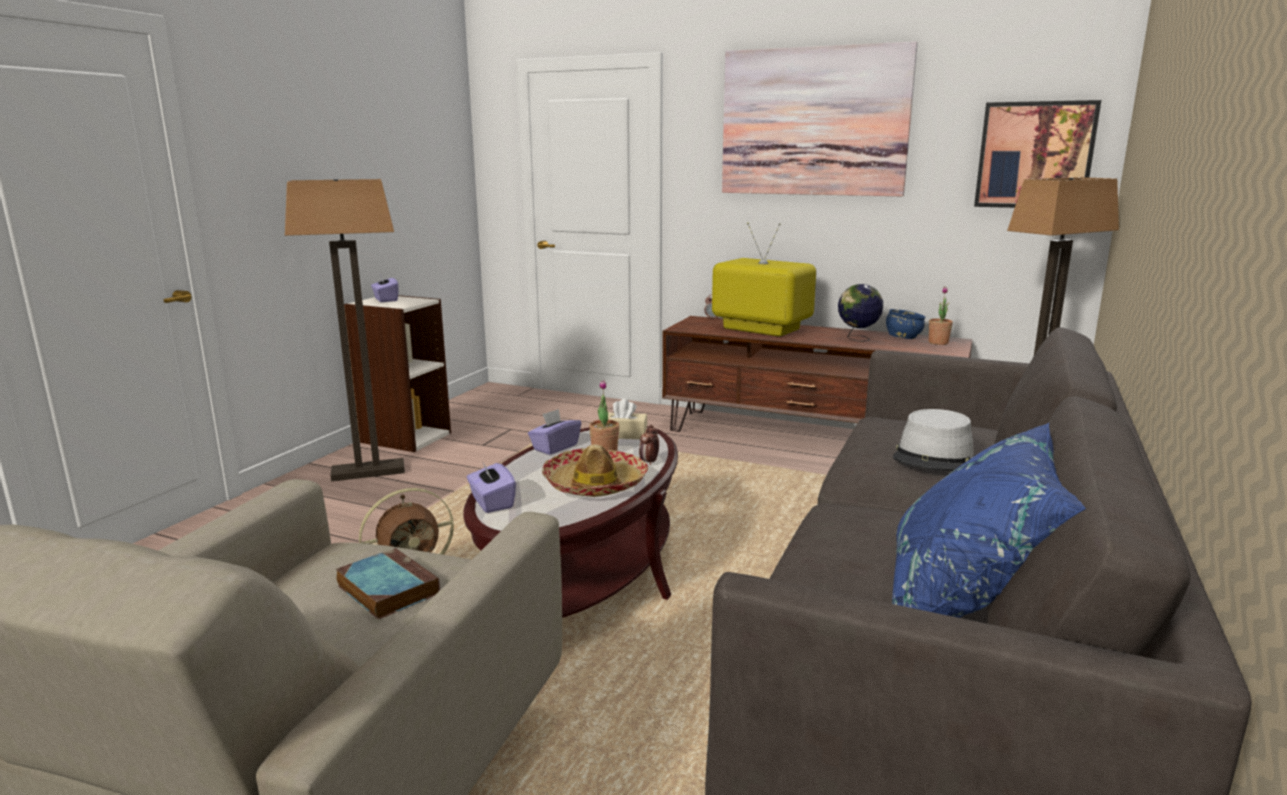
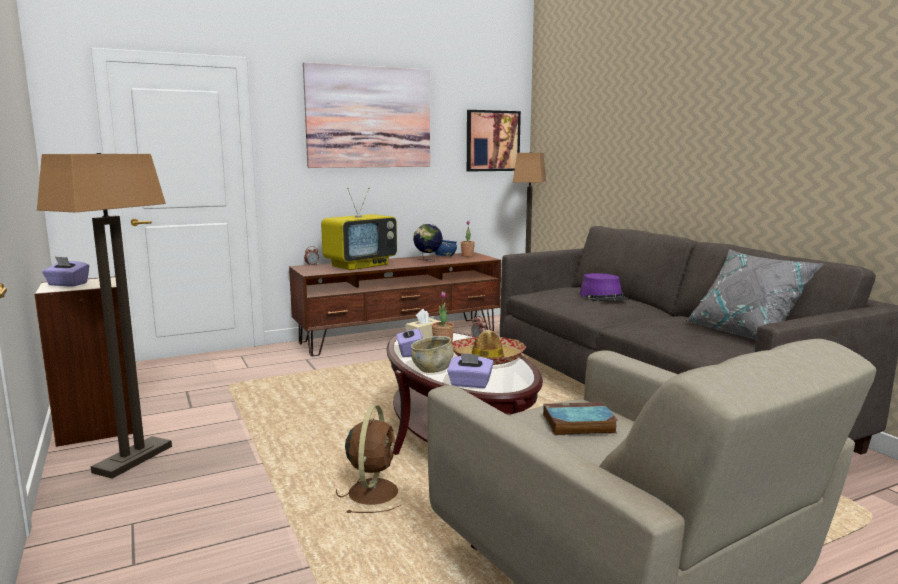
camera: 50 degrees left, 5 degrees down
(515, 473) = (432, 369): none -> beige bowl
(759, 329) = (360, 265): television -> television turned 150 degrees clockwise
(933, 456) = (603, 297): grey hat -> purple hat
(964, 604) = (746, 334): blue pillow -> grey pillow

